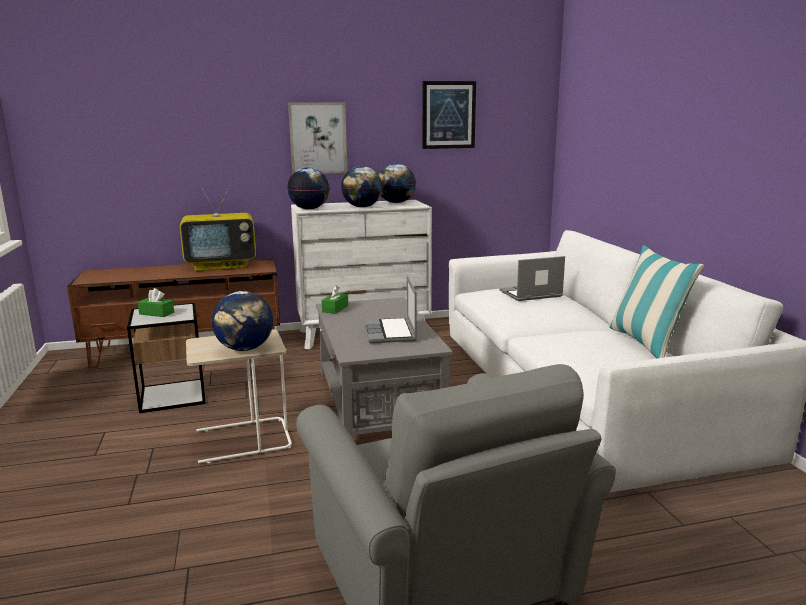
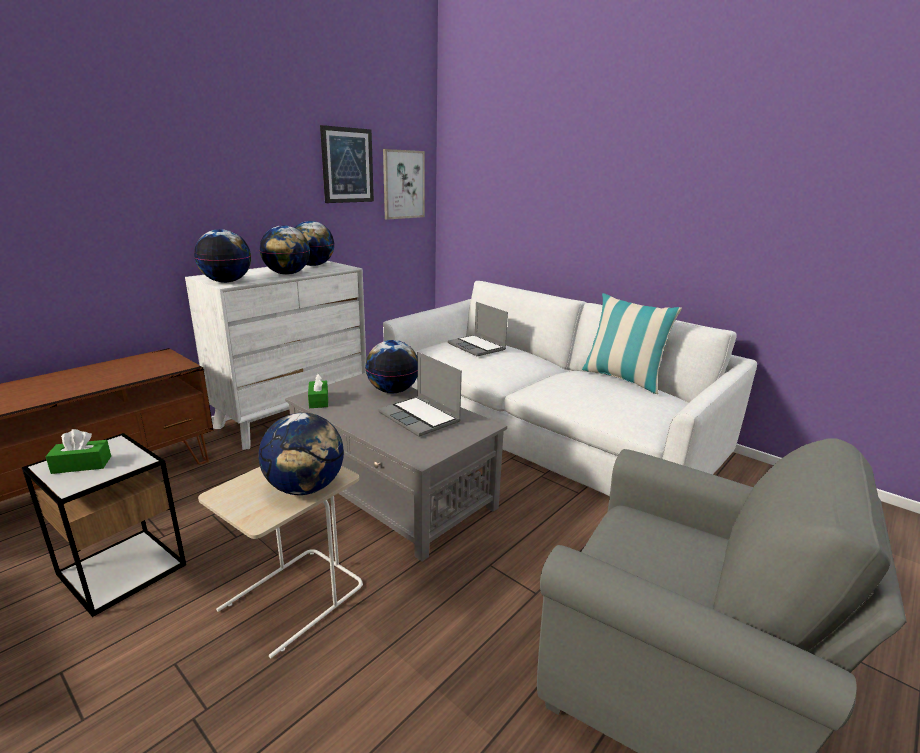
camera: 35 degrees left, 5 degrees up
(222, 266) = (107, 369): television -> none
(318, 138) = (209, 191): picture -> picture (403, 184)
(398, 312) = (393, 391): none -> globe
(530, 294) = (477, 347): laptop -> laptop turned 75 degrees counterclockwise

